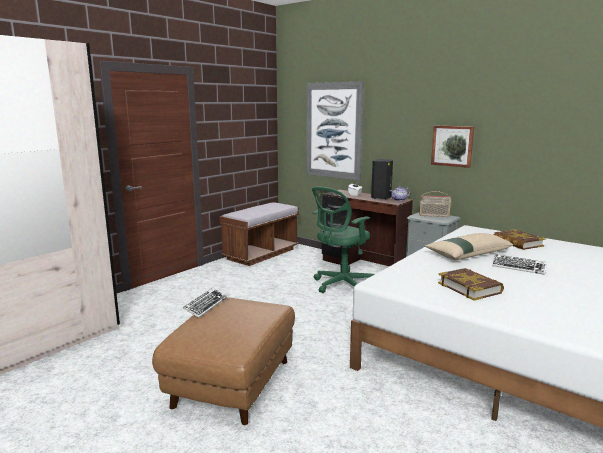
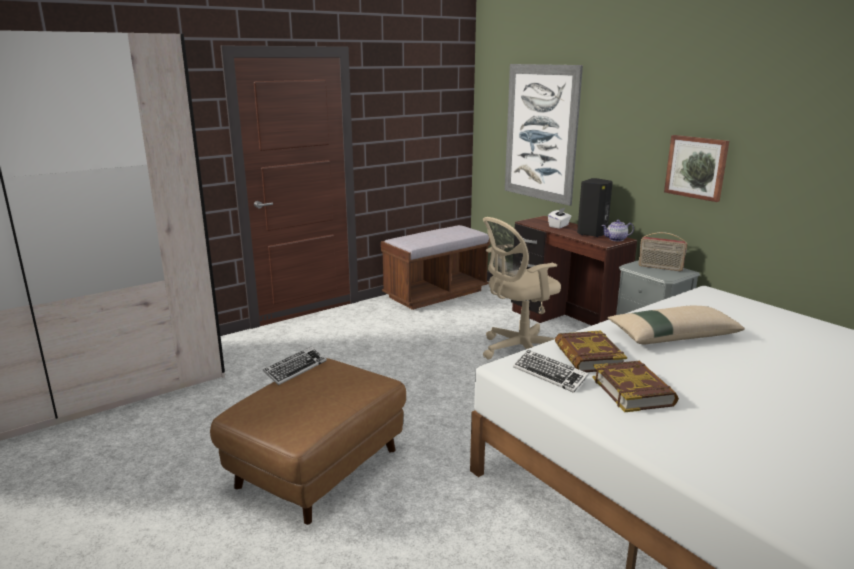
camera: 15 degrees right, 5 degrees up
(341, 285) = (519, 350): green office chair -> beige office chair
(517, 243) = (764, 324): book -> book (588, 357)
(518, 267) = (734, 366): keyboard -> keyboard (549, 375)

